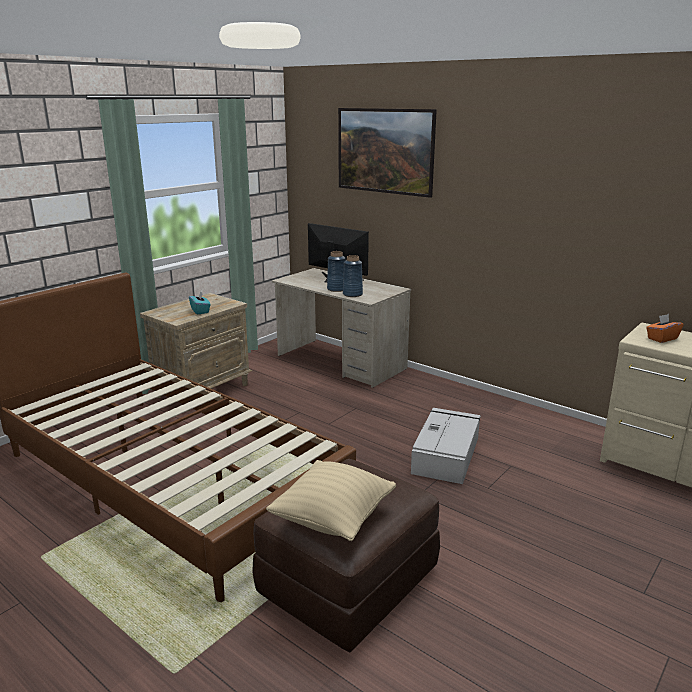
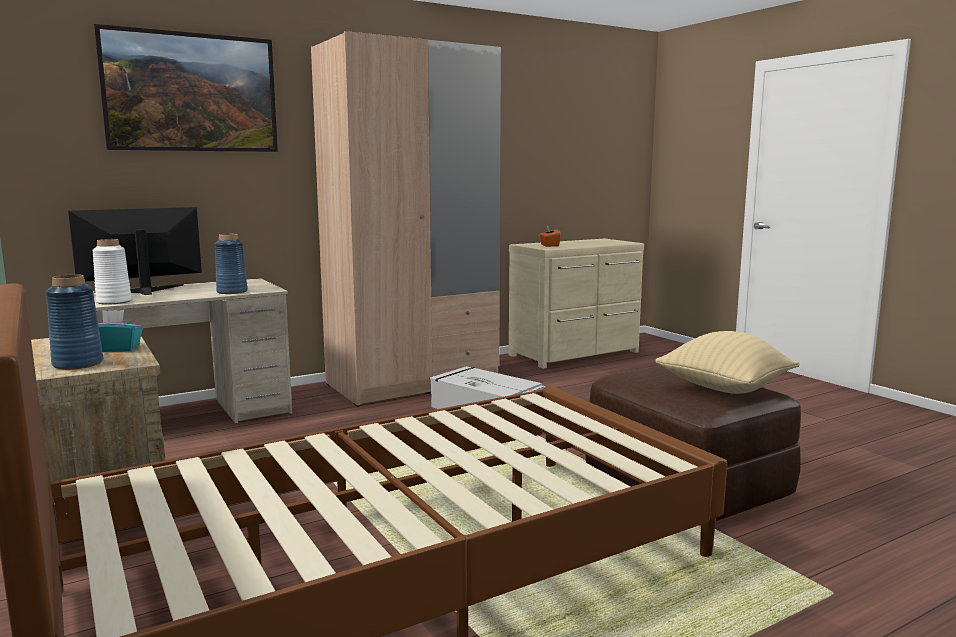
camera: 70 degrees left, 10 degrees down
(299, 282) = (114, 301): none -> white vase
(337, 289) = (193, 294): blue vase -> blue vase (78, 364)
(480, 410) = (412, 383): none -> beige wardrobe

